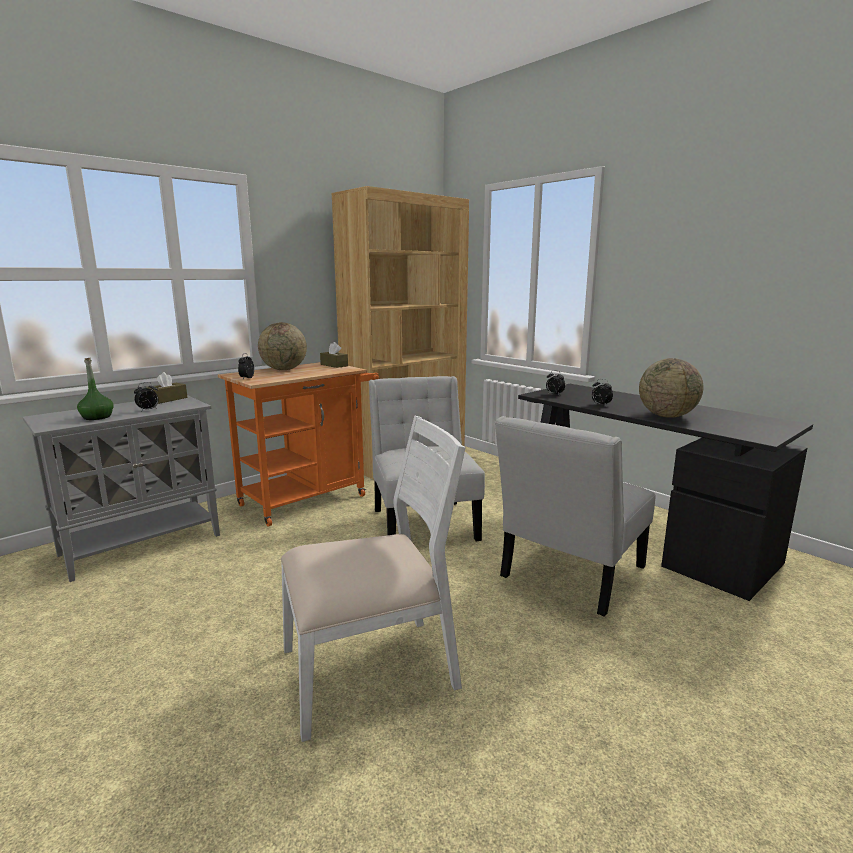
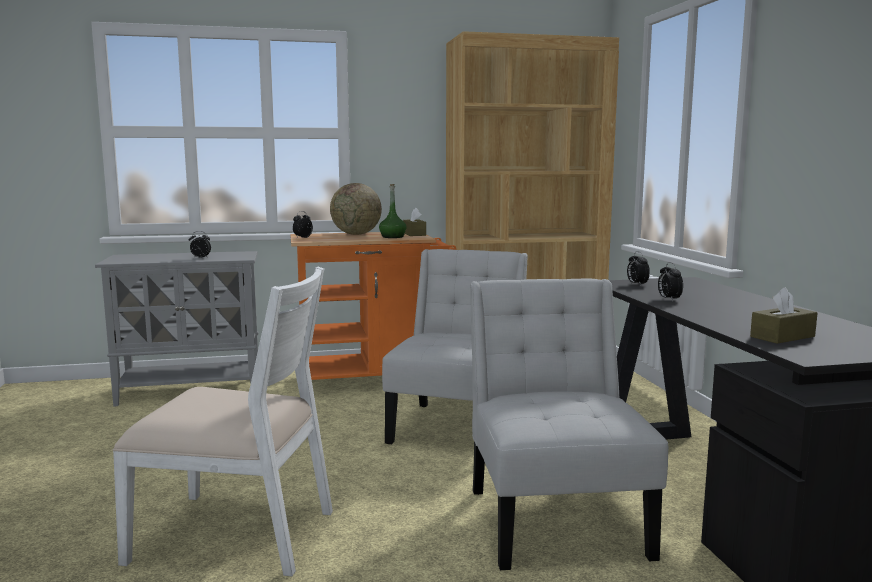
camera: 30 degrees right, 5 degrees down
(97, 417) = (155, 259): green bottle -> green bottle (392, 237)
(168, 399) = (233, 253): brown tissue box -> brown tissue box (782, 336)
(569, 575) = (554, 517): white chair -> white chair turned 105 degrees clockwise
(667, 416) = (731, 319): globe -> none

